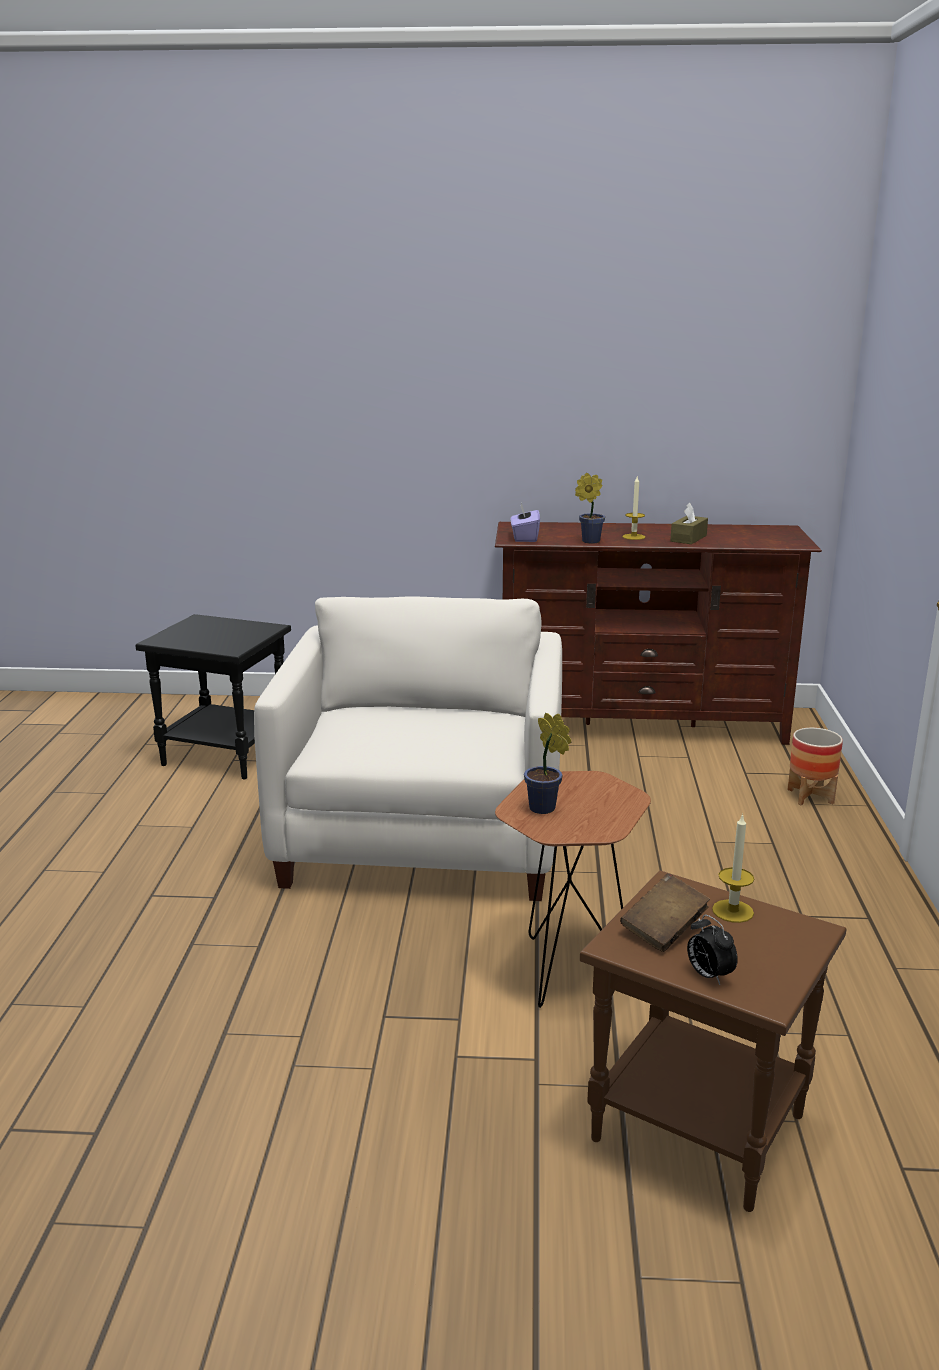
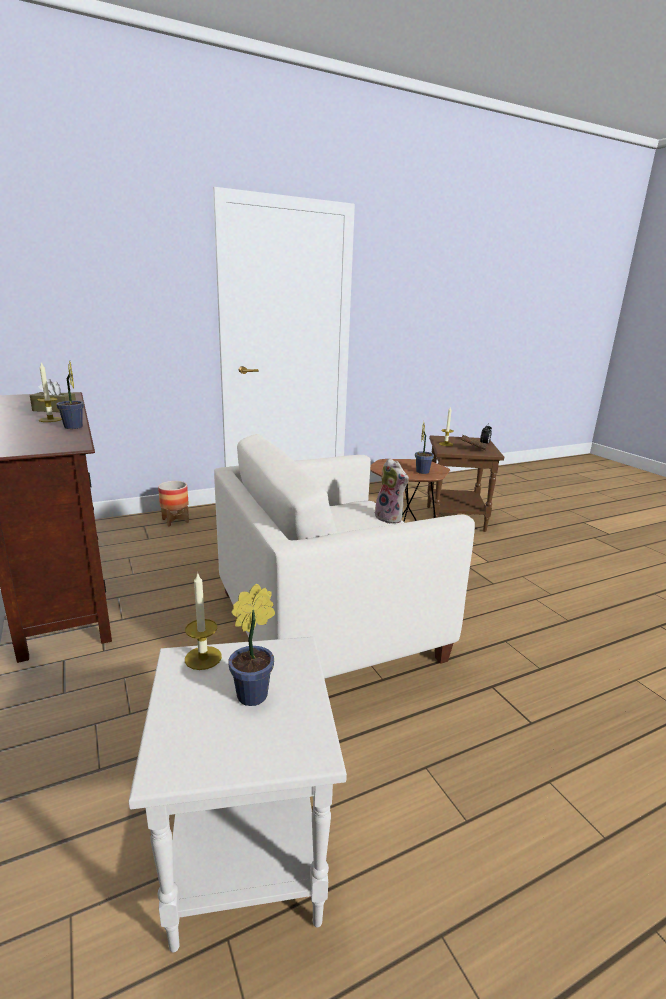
camera: 120 degrees left, 0 degrees up
(213, 637) = (256, 694): none -> potted plant
(227, 754) = (243, 856): black side table -> white side table
(263, 631) = (203, 658): none -> candle
(418, 755) = (390, 518): none -> plush toy
(524, 538) = (62, 444): purple tissue box -> none

